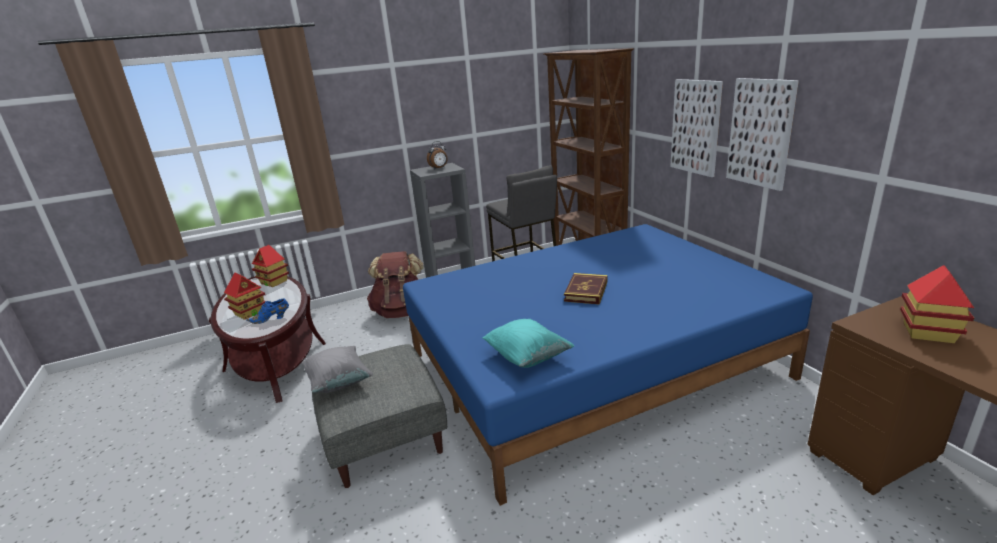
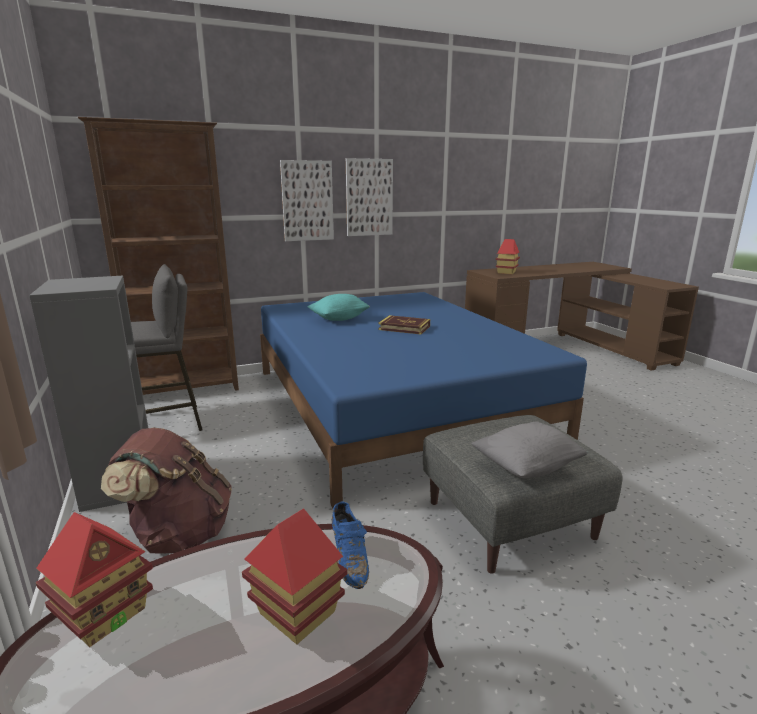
camera: 90 degrees left, 5 degrees down
(439, 168) = (78, 283): alarm clock -> none
(527, 357) = (517, 347): turquoise pillow -> turquoise pillow (339, 319)

